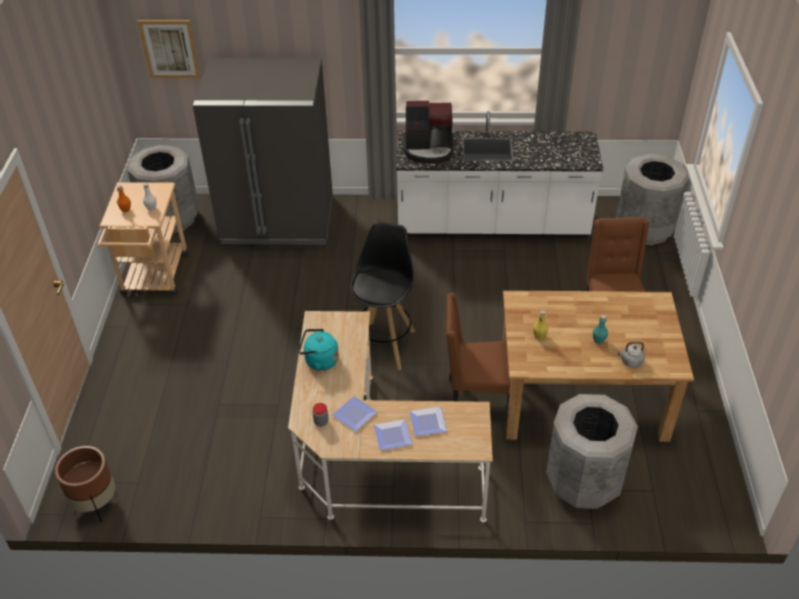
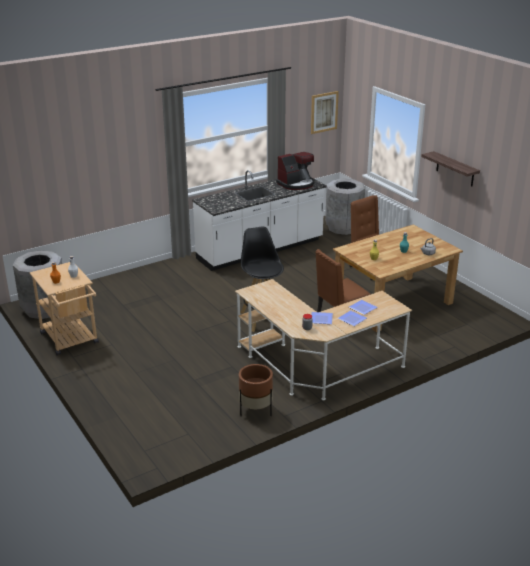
camera: 35 degrees left, 15 degrees down
(96, 503) = (172, 454): brown planter -> brown planter (255, 410)
(169, 49) = (32, 174): picture -> picture (324, 112)
(278, 221) = (124, 287): grey fridge -> none
(319, 361) = (272, 306): turquoise kettle -> none
(429, 149) = (222, 202): coffee machine -> coffee machine (296, 184)
(583, 481) = (432, 333): grey trash can -> none
(760, 236) = (455, 169): none -> shelf

